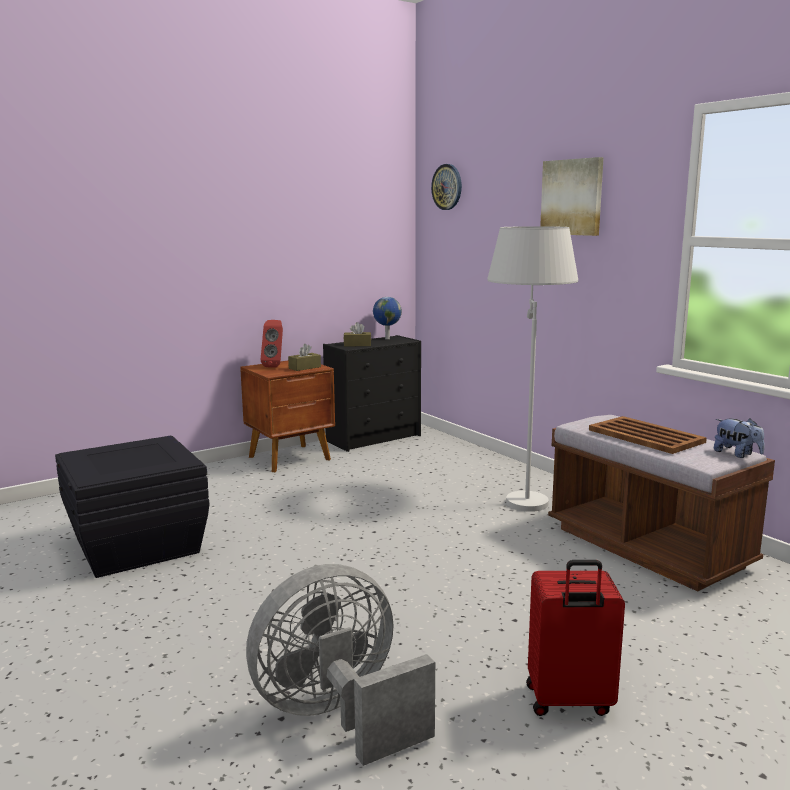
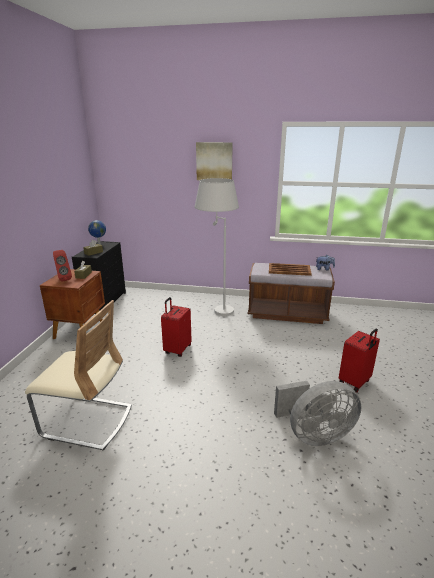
camera: 45 degrees left, 10 degrees up
(135, 546) = (87, 421): black storage box -> beige chair
(338, 716) = (314, 435): grey fan -> grey fan turned 120 degrees counterclockwise
(360, 522) = (177, 349): none -> red suitcase
(447, 187) = (120, 152): wall clock -> none

